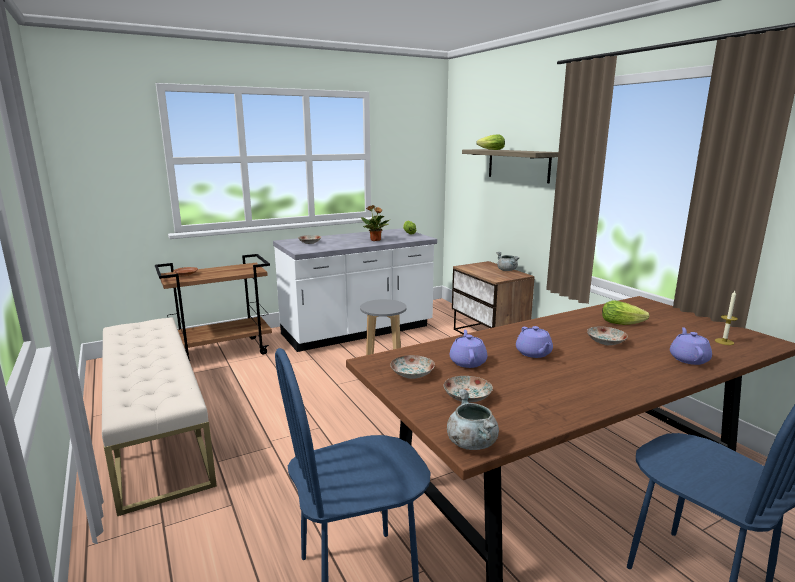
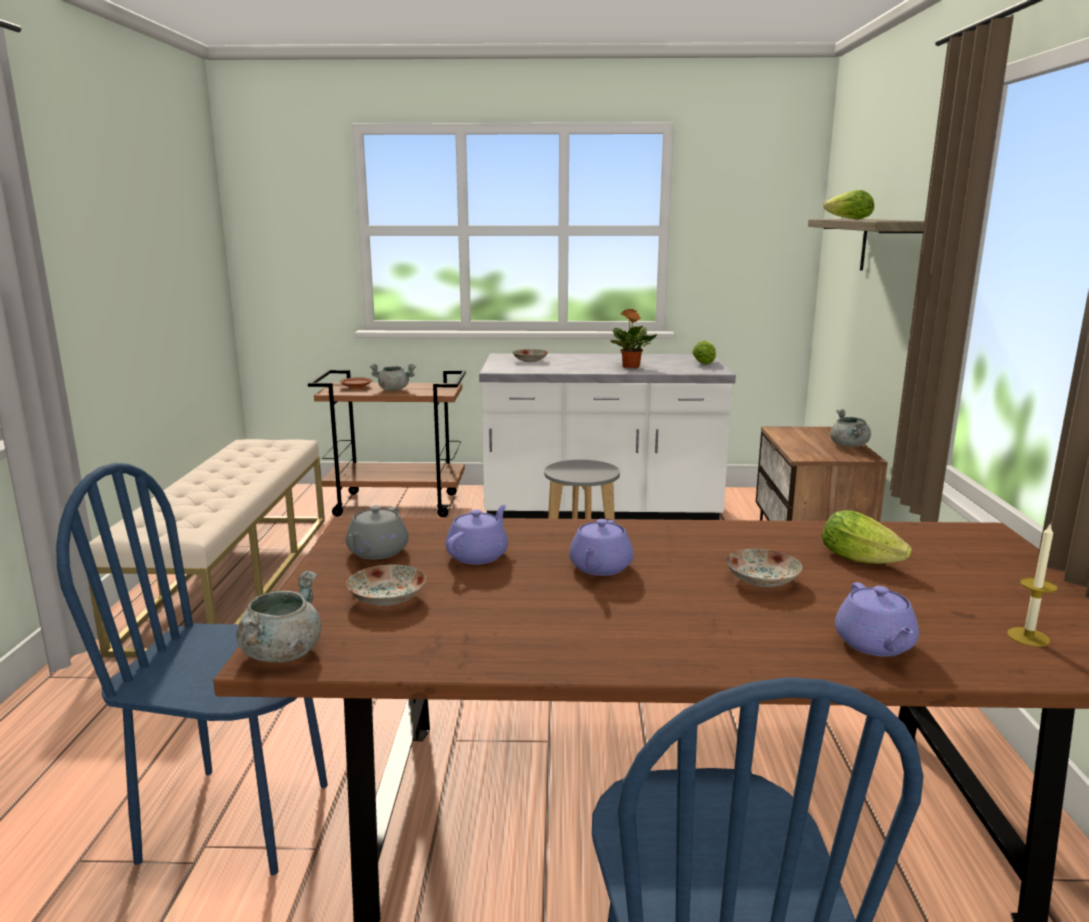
camera: 30 degrees right, 0 degrees up
(218, 273) = (394, 390): none -> grey cooking pot
(412, 374) = (377, 552): plate -> grey teapot
(688, 359) = (875, 644): purple teapot -> purple teapot turned 135 degrees clockwise

